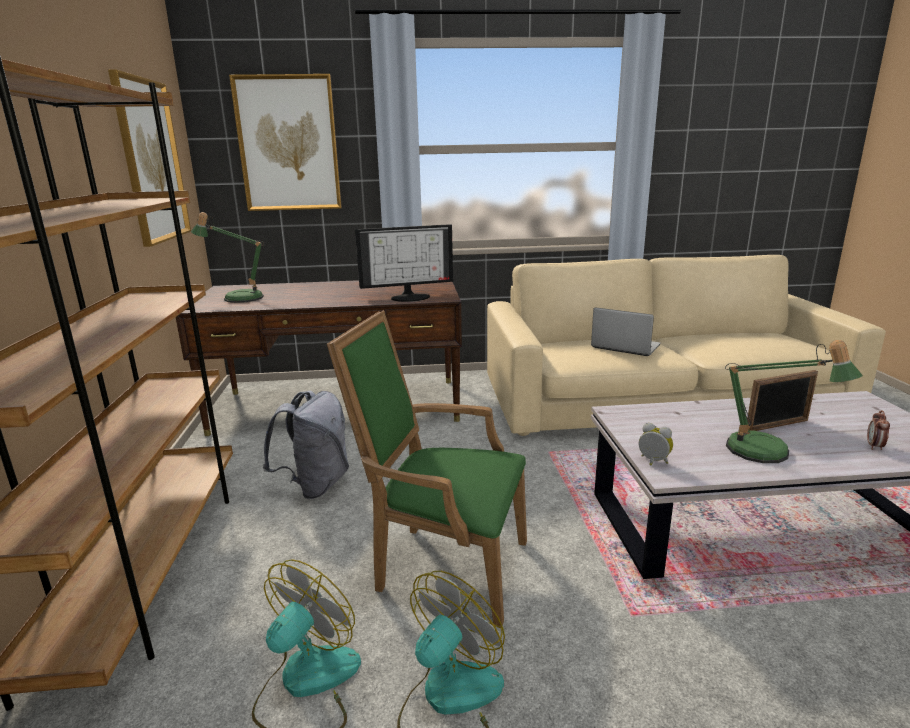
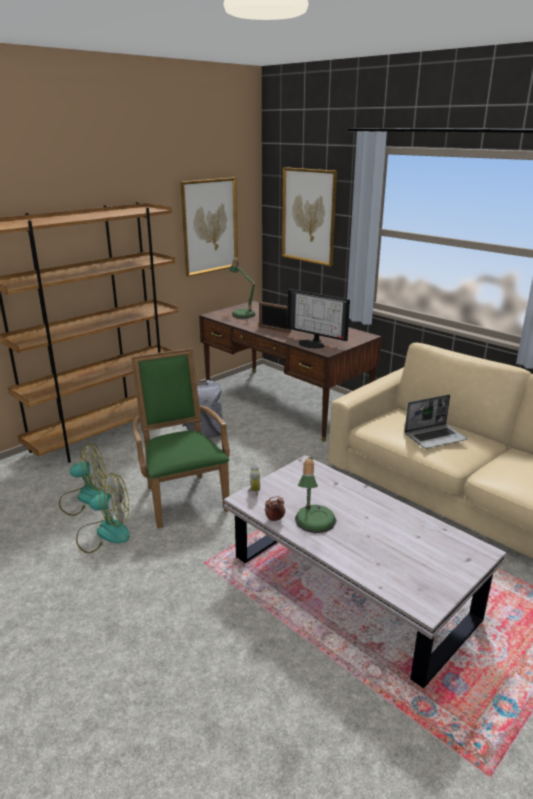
camera: 50 degrees right, 5 degrees up
(624, 347) = (435, 437): laptop -> laptop turned 75 degrees clockwise
(777, 426) = (365, 522): picture frame -> picture frame (274, 329)
(874, 446) = (382, 564): alarm clock -> alarm clock (274, 519)

